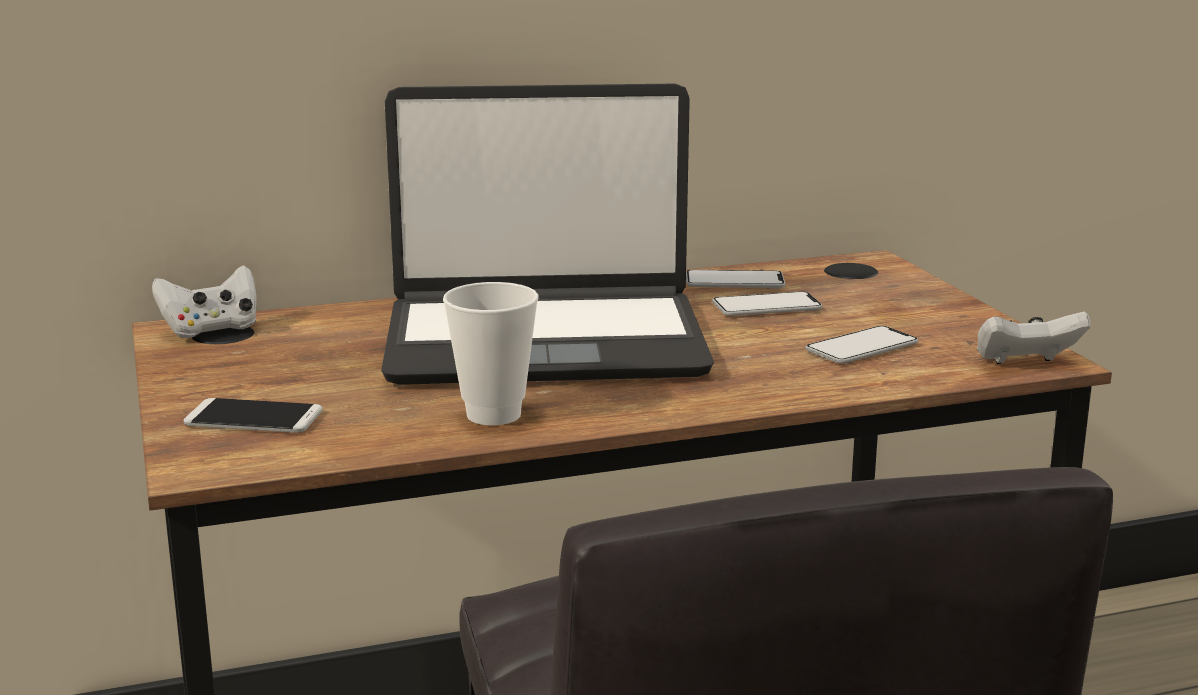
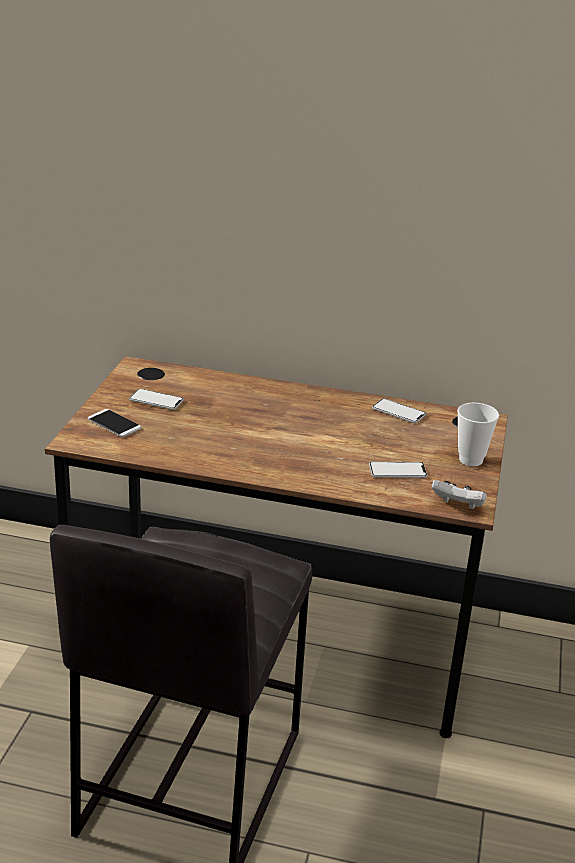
camera: 30 degrees right, 10 degrees up
(211, 330) = (147, 370): white game controller -> none
(493, 414) = (199, 453): cup -> cup (470, 460)
(544, 341) = (267, 420): laptop -> none
(766, 307) = (391, 432): phone -> phone (156, 400)

